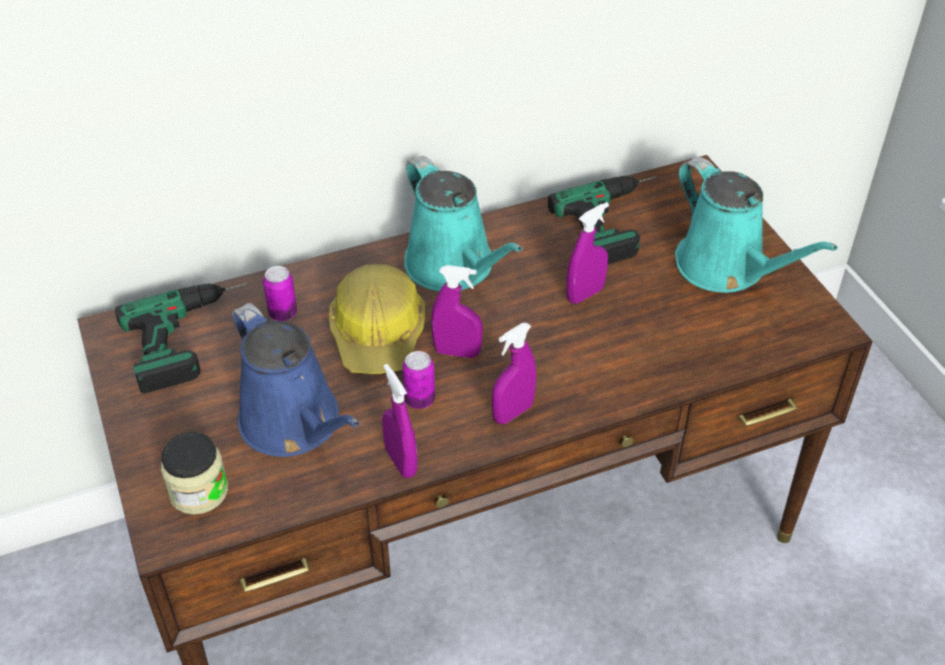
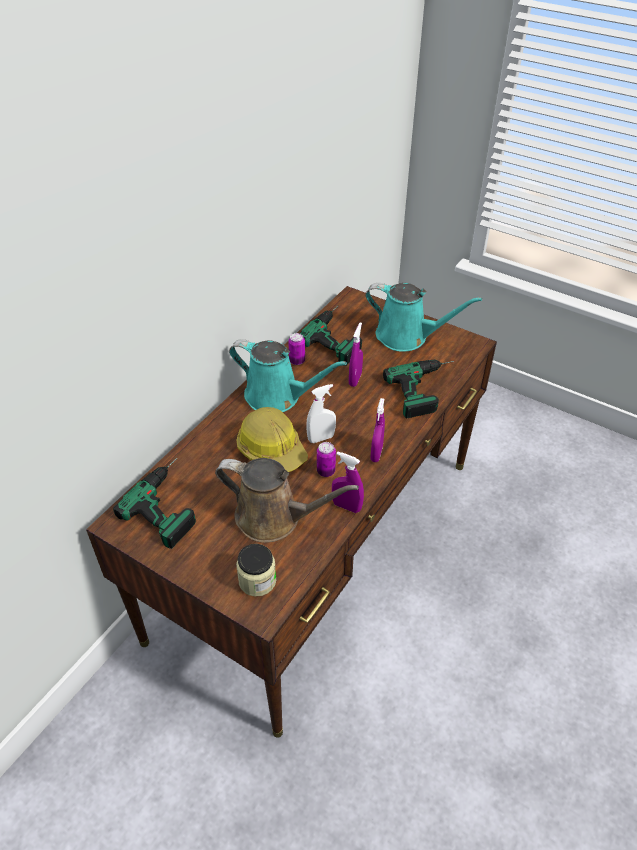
camera: 35 degrees left, 0 degrees up
(283, 314) = (209, 465): can -> can (297, 361)
(295, 424) = (274, 518): blue watering can -> brown watering can
(457, 352) = (321, 438): purple spray bottle -> white spray bottle
(681, 360) = (427, 389): none -> power drill

